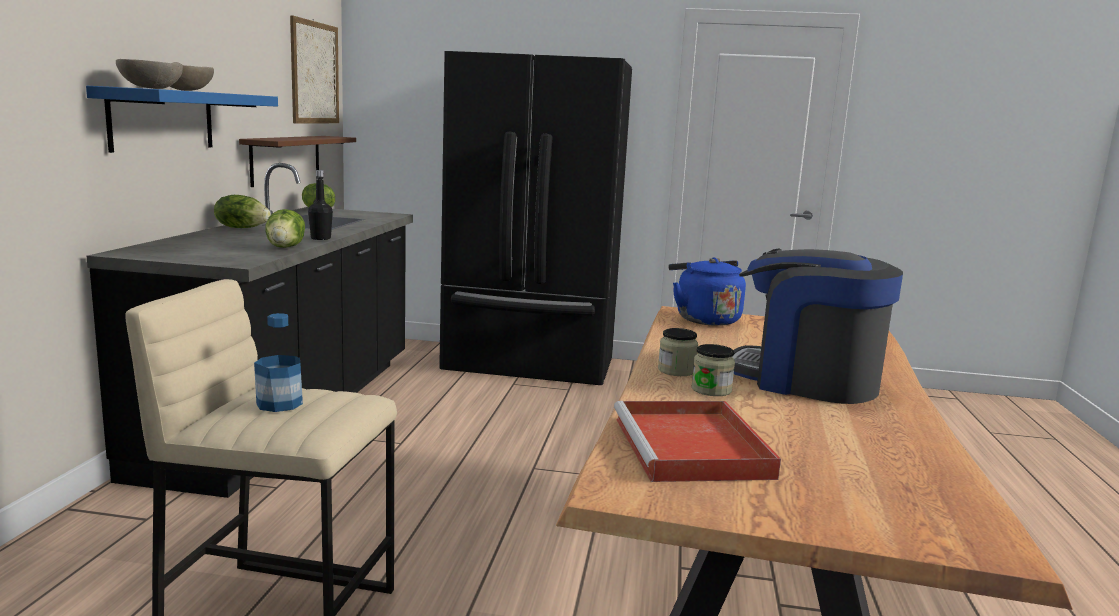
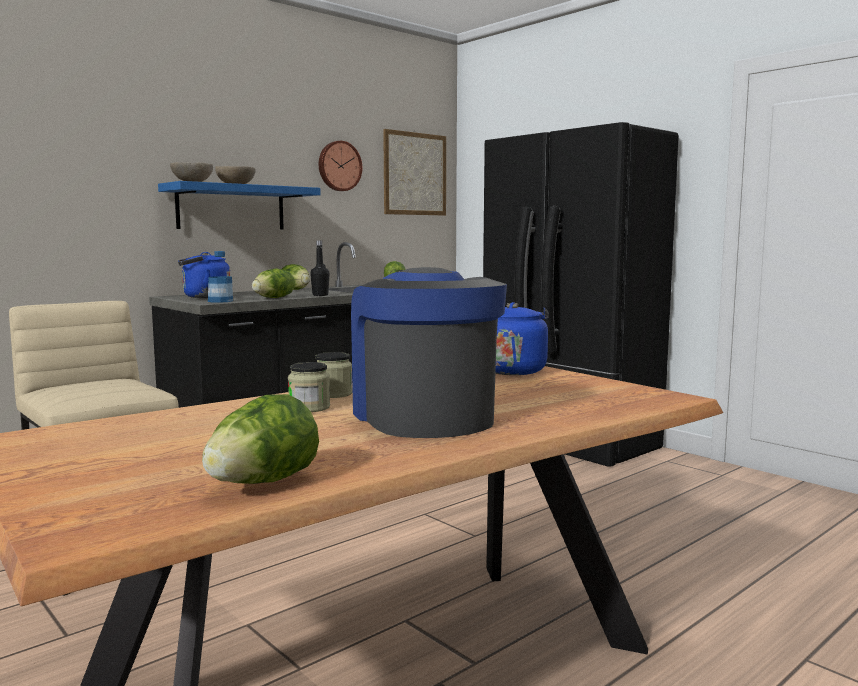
camera: 40 degrees right, 5 degrees down
(182, 252) = (203, 297): none -> blue kettle
(256, 62) = (339, 166): none -> wall clock
(279, 403) = (89, 384): bottle -> bottle (220, 301)
(286, 159) = (374, 242): brown shelf -> none
(693, 448) = (145, 432): red tray -> none
(926, 468) = (262, 483): none -> lettuce

